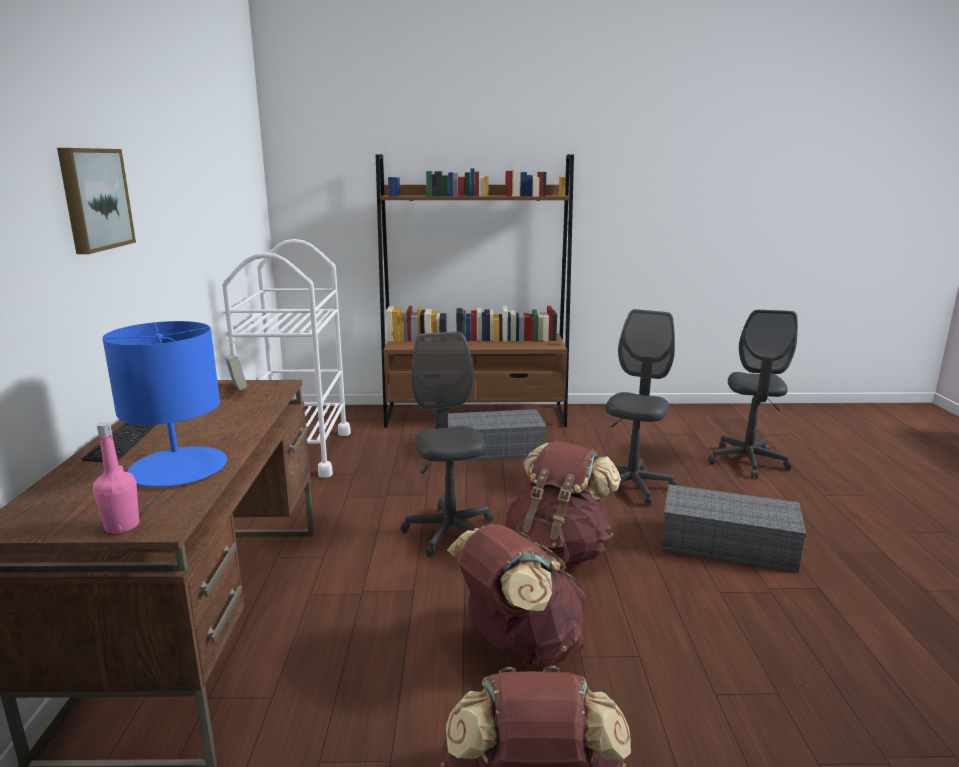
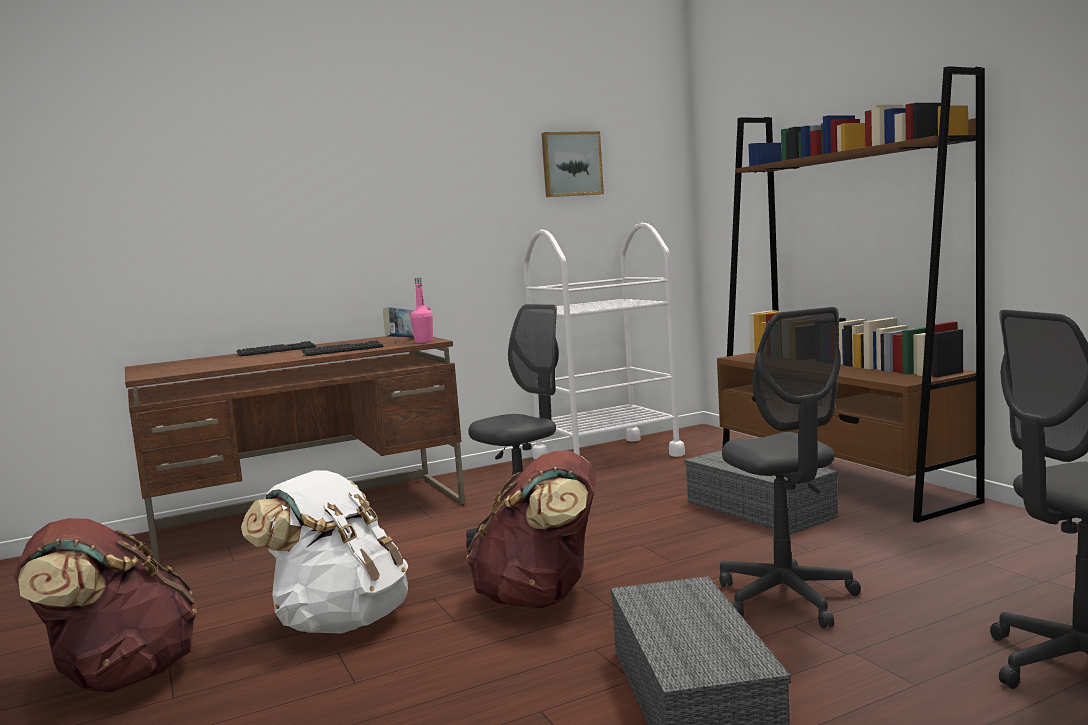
camera: 65 degrees right, 10 degrees down
(93, 199) = (325, 178): picture -> picture (571, 164)
(122, 526) = (145, 373): pink bottle -> pink bottle (424, 342)
(178, 468) = (236, 362): blue table lamp -> none
(238, 417) = (343, 350): none -> keyboard
(519, 646) = (340, 621): brown backpack -> white backpack
(631, 486) = (786, 599): grey office chair -> grey office chair turned 75 degrees clockwise

